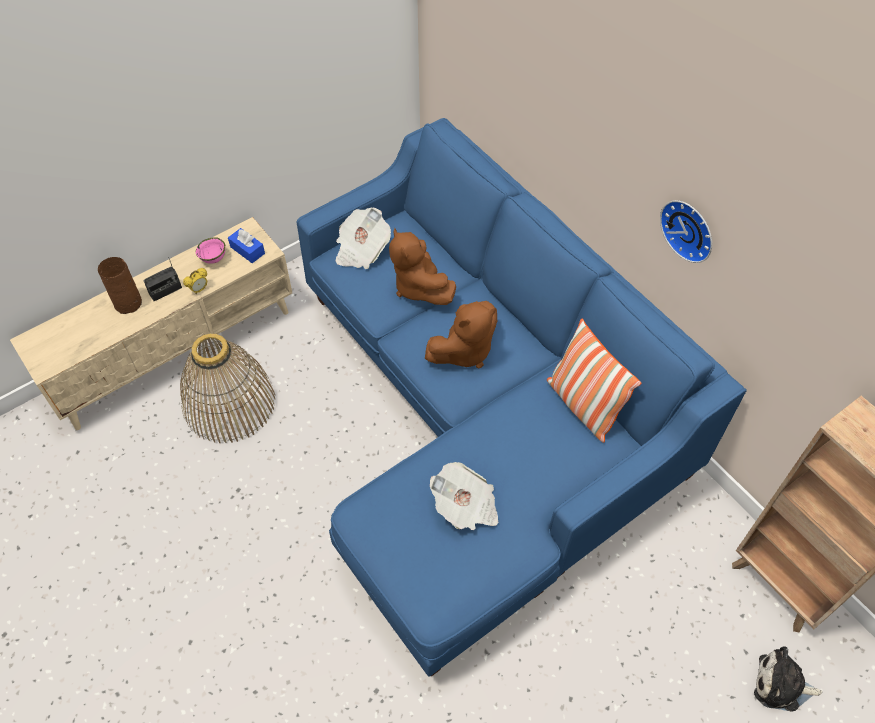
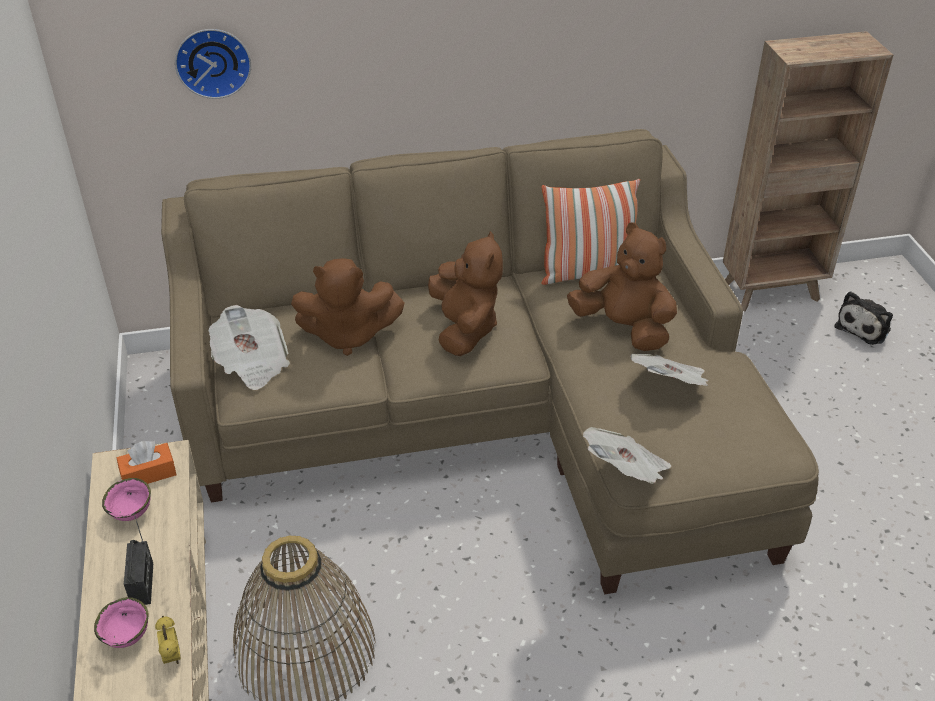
camera: 65 degrees left, 15 degrees down
(128, 304) = (128, 637): brown vase -> pink bowl
(199, 289) = (174, 544): alarm clock -> alarm clock (172, 656)
(247, 250) = (148, 473): blue tissue box -> orange tissue box
(355, 505) = (626, 471): none -> newspaper
(481, 420) = (490, 416): blue sofa -> beige sofa
(519, 453) = (623, 328): none -> brown plush toy
(689, 229) = (548, 42): wall clock -> wall clock (213, 61)

